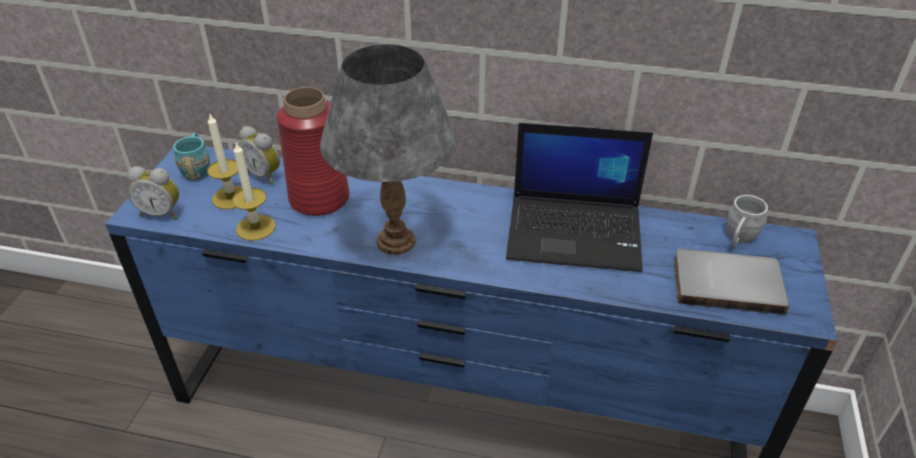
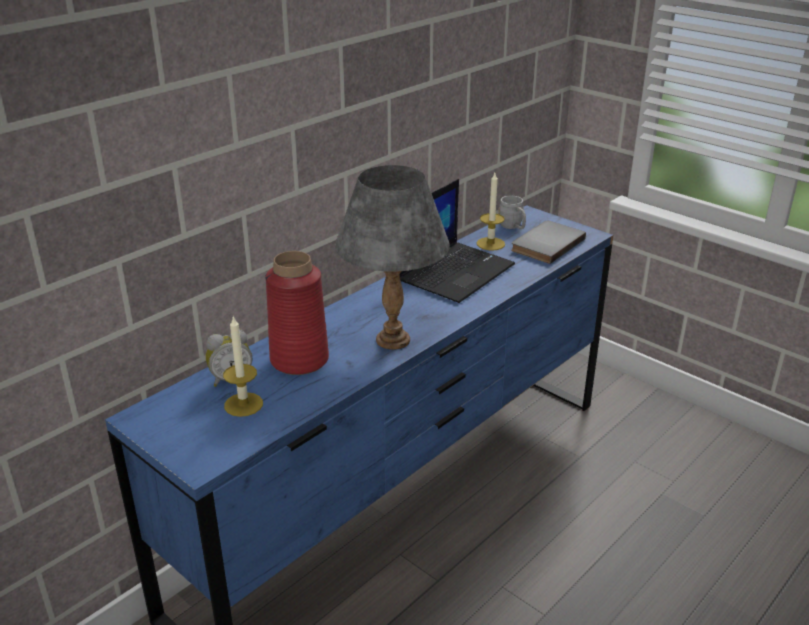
camera: 60 degrees left, 10 degrees down
(162, 213) = (220, 449): alarm clock -> none
(198, 169) = (172, 414): turquoise mug -> none
(256, 227) = (304, 400): candle -> candle (490, 244)

